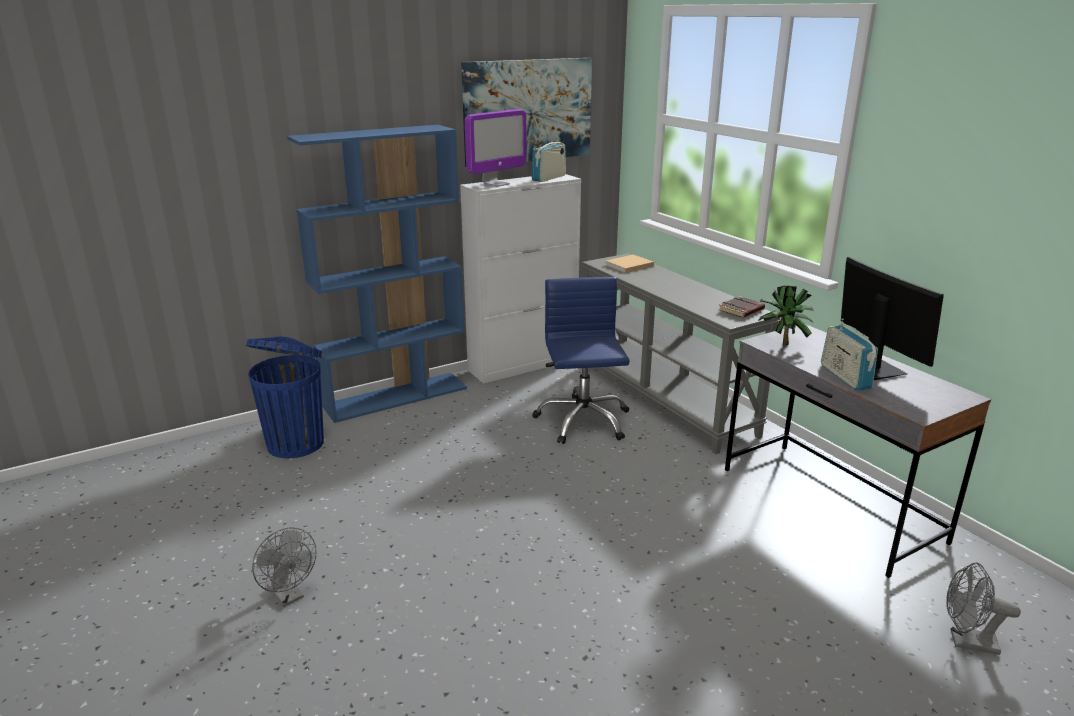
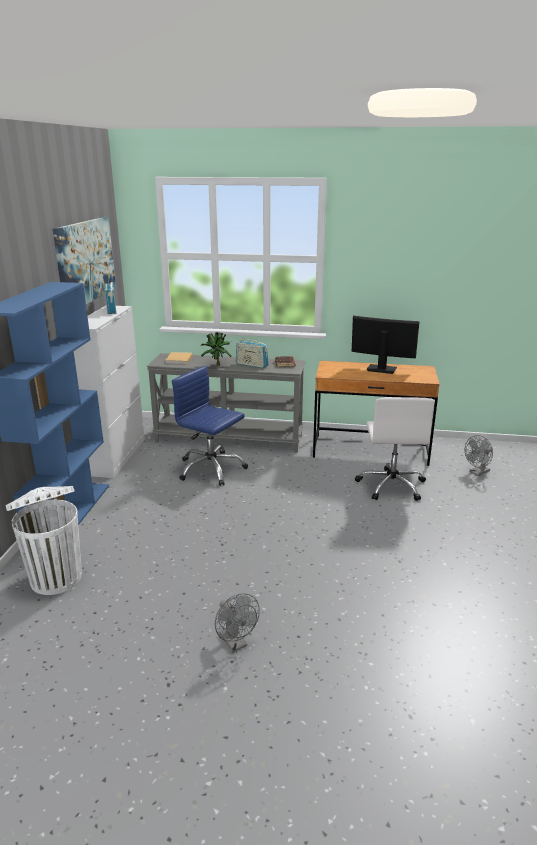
camera: 50 degrees left, 0 degrees up
(289, 596) = (236, 643): grey fan -> grey fan turned 60 degrees clockwise
(297, 442) = (55, 577): blue trash can -> white trash can
(496, 184) = (91, 321): monitor -> none
(767, 565) = (391, 485): none -> white office chair
(781, 344) = (334, 372): potted plant -> potted plant (217, 366)
(829, 505) = (370, 450): grey desk -> brown desk
(844, 377) = (382, 376): radio -> radio (252, 365)

